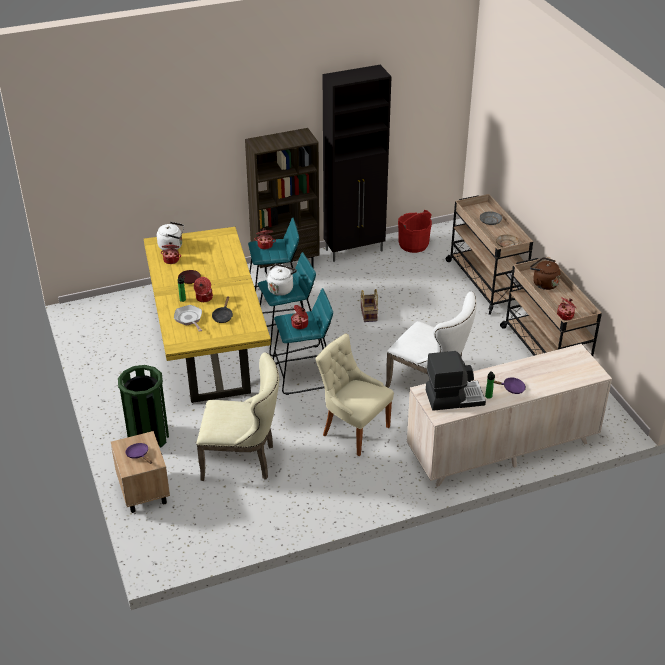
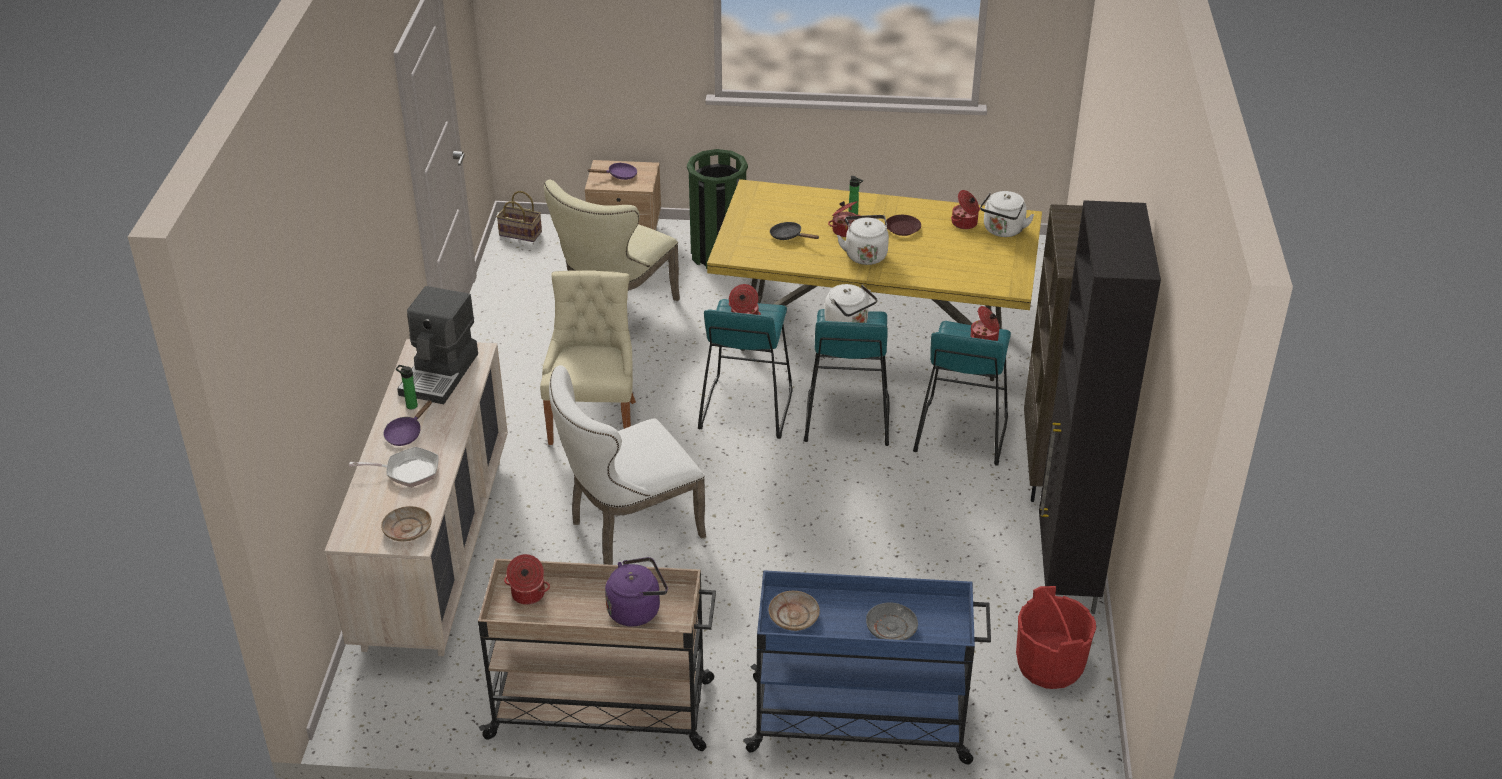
camera: 115 degrees right, 0 degrees up
(189, 319) = (803, 209): frying pan -> frying pan (408, 471)
(225, 285) = (865, 254): none -> white kettle
(353, 430) = (594, 419): beige chair -> beige chair turned 60 degrees counterclockwise
(369, 314) = (852, 524): basket -> basket (519, 234)
(485, 282) = (862, 722): beige cart -> blue cart
(543, 283) = (637, 609): brown kettle -> purple kettle
(573, 357) = (407, 529): none -> beige plate

